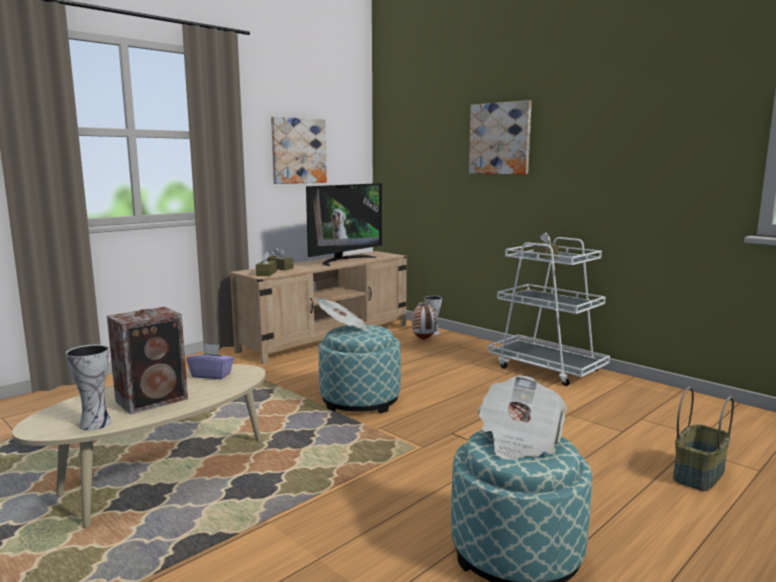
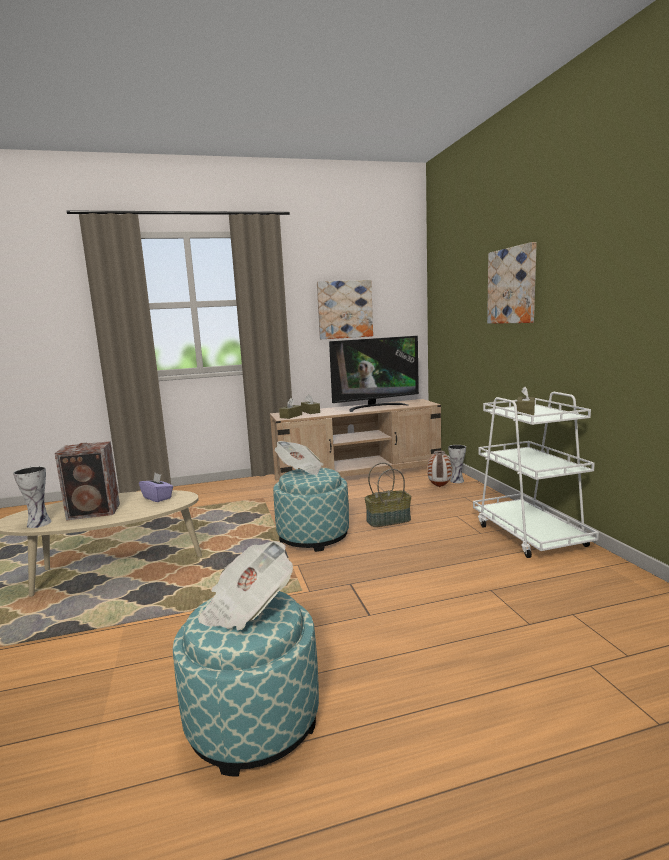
camera: 30 degrees right, 0 degrees up
(697, 474) = (560, 701): basket -> basket (388, 520)

